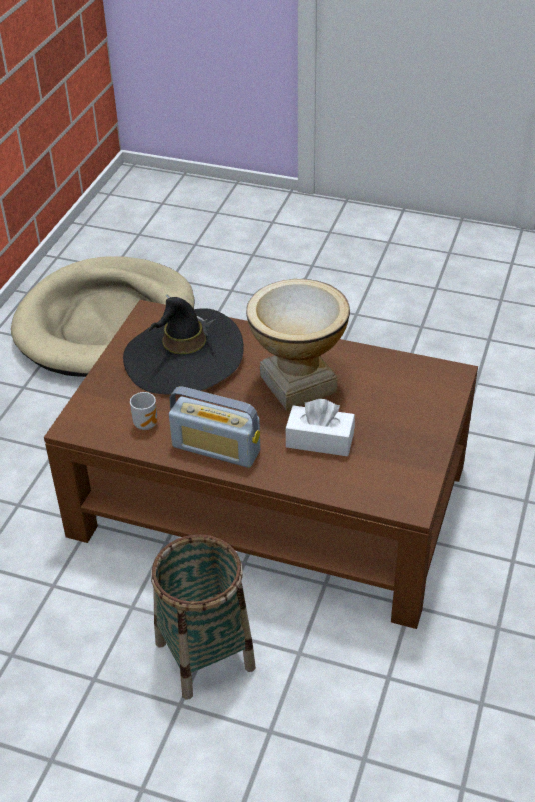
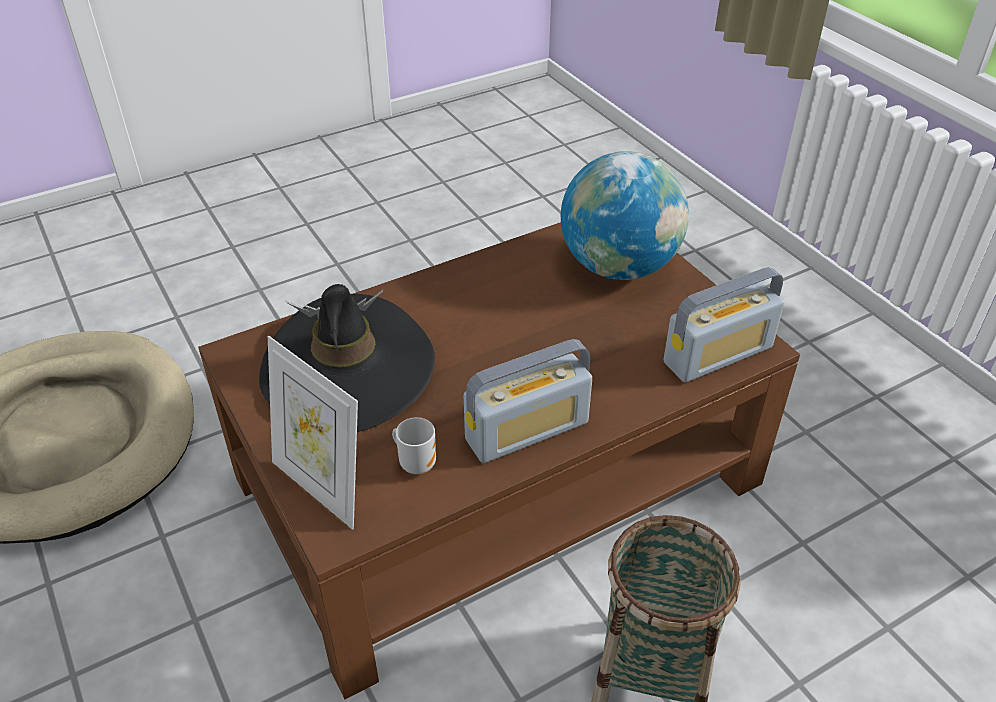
camera: 50 degrees left, 0 degrees up
(96, 402) = (321, 487): none -> picture frame
(297, 384) = (501, 316): vase -> none
(320, 440) = (603, 350): white tissue box -> none
(378, 491) = (718, 355): none -> radio
(409, 404) = (619, 267): none -> globe

